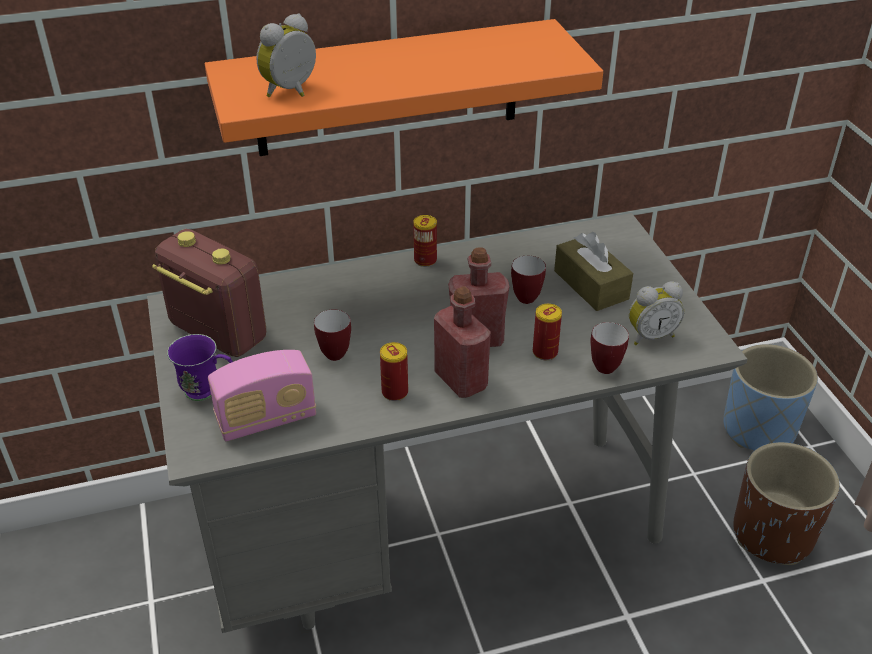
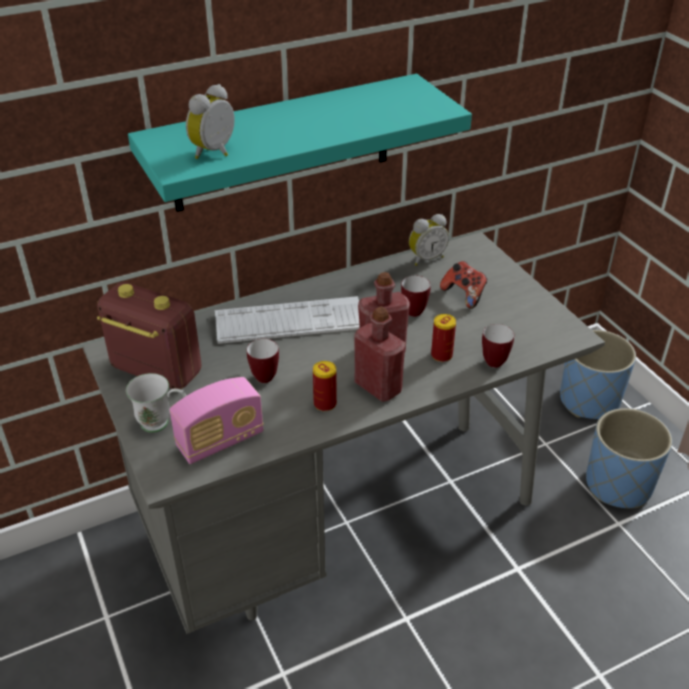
camera: 10 degrees left, 0 degrees up
(208, 392) = (162, 423): purple mug -> white mug
(380, 294) = (289, 321): none -> keyboard
(388, 89) = (282, 144): orange shelf -> turquoise shelf
(425, 260) = (320, 289): can -> none
(591, 285) = (464, 295): brown tissue box -> game controller
(650, 336) = (523, 332): alarm clock -> alarm clock (426, 258)
(772, 534) = (618, 485): brown planter -> blue planter

